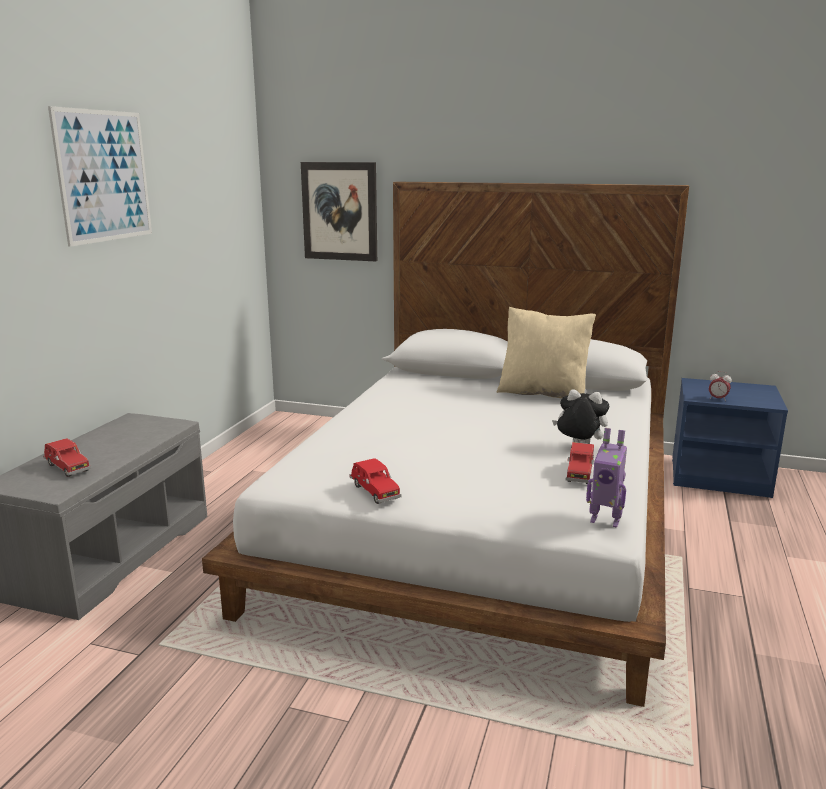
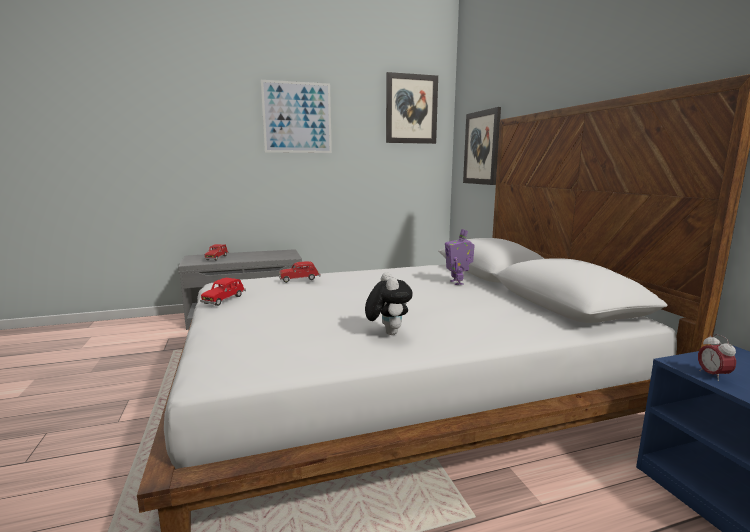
camera: 55 degrees right, 5 degrees down
(223, 151) = (411, 109): none -> picture
(543, 393) = (498, 300): beige pillow -> none
(580, 473) = (324, 342): red toy car -> red toy car (299, 279)
(605, 520) = (230, 370): toy robot -> toy robot (457, 282)

